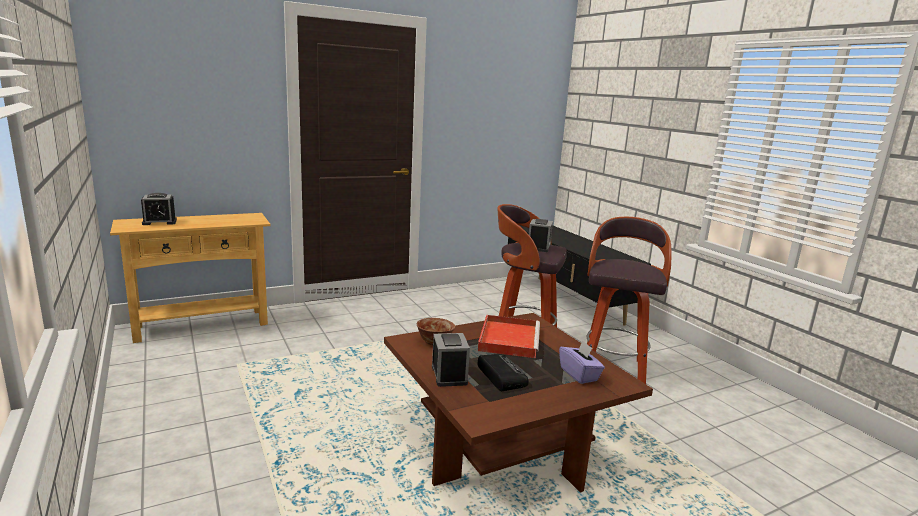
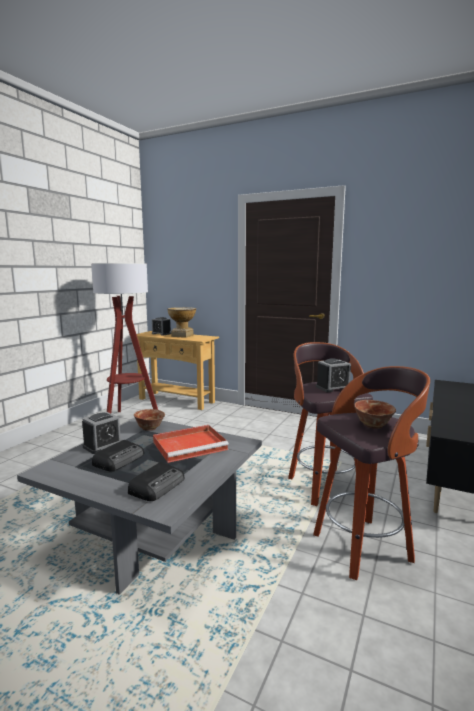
camera: 55 degrees right, 5 degrees down
(197, 374) = (128, 420): none -> floor lamp
(207, 219) = (182, 335): none -> vase
(502, 444) = (154, 531): brown coffee table -> grey coffee table
(579, 374) = (158, 486): purple tissue box -> radio
(636, 267) = (373, 425): none -> bowl

